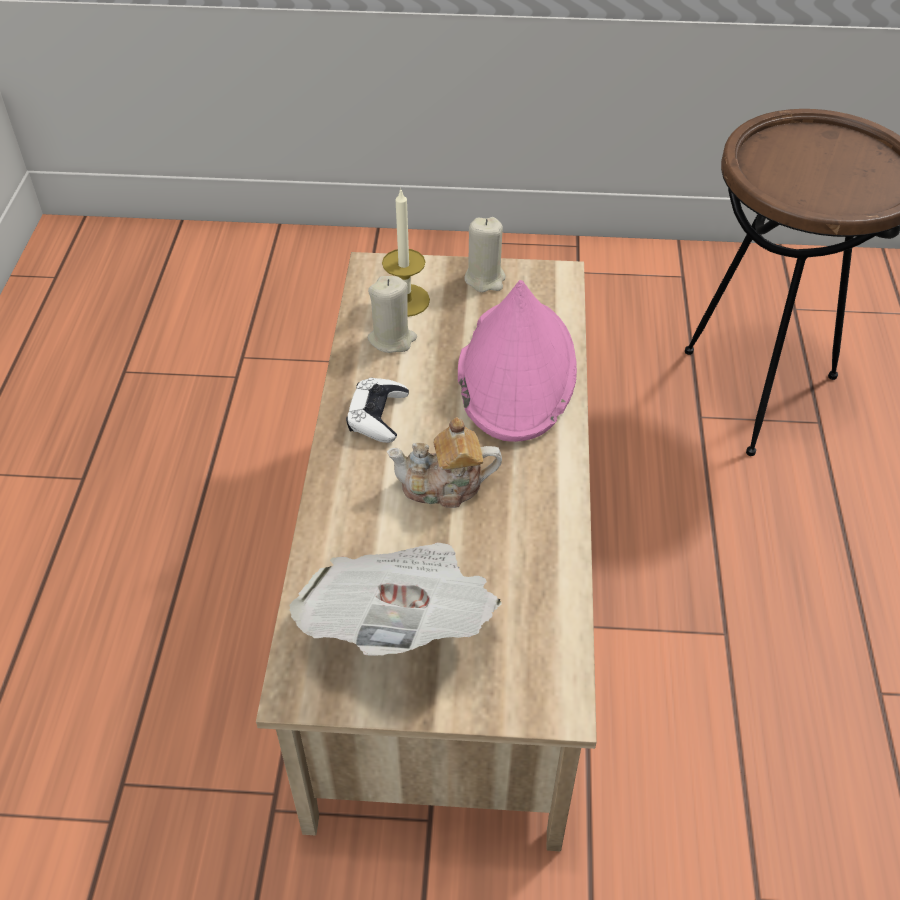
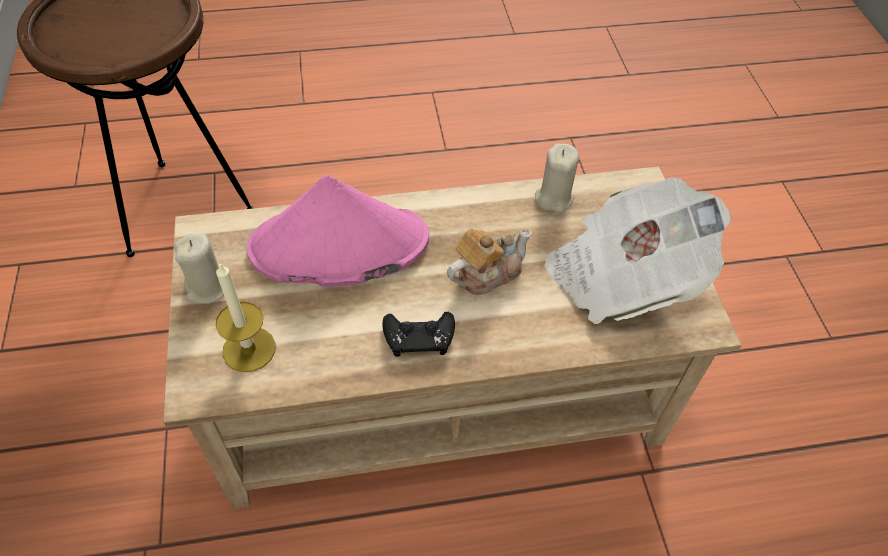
camera: 105 degrees left, 5 degrees up
(377, 415) = (419, 336): white game controller -> black game controller
(392, 339) = (311, 348): beige candle -> beige candle (553, 198)
(444, 486) = (486, 273): teapot -> teapot turned 105 degrees counterclockwise

